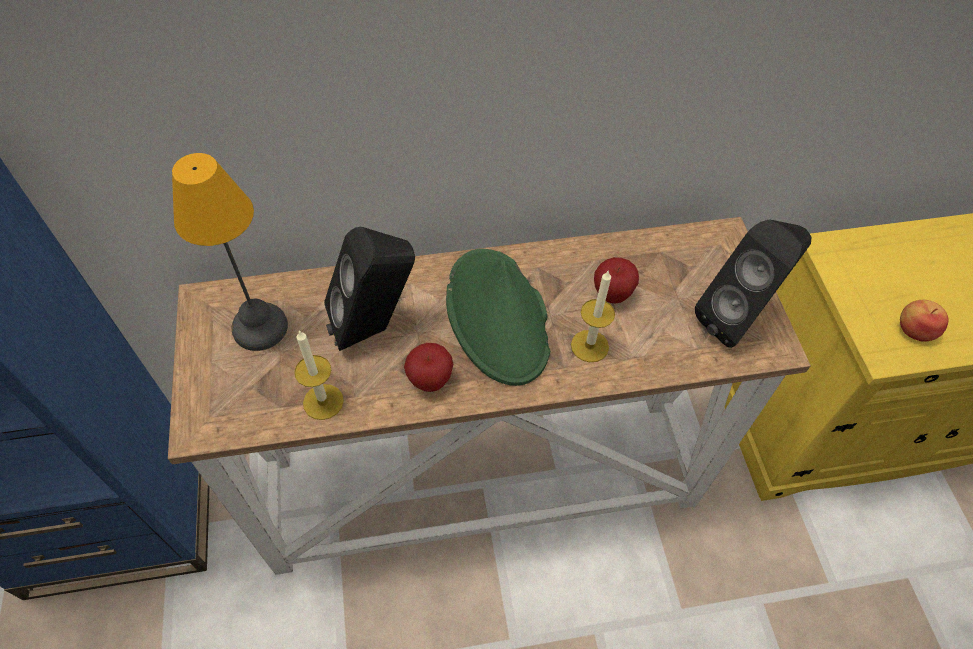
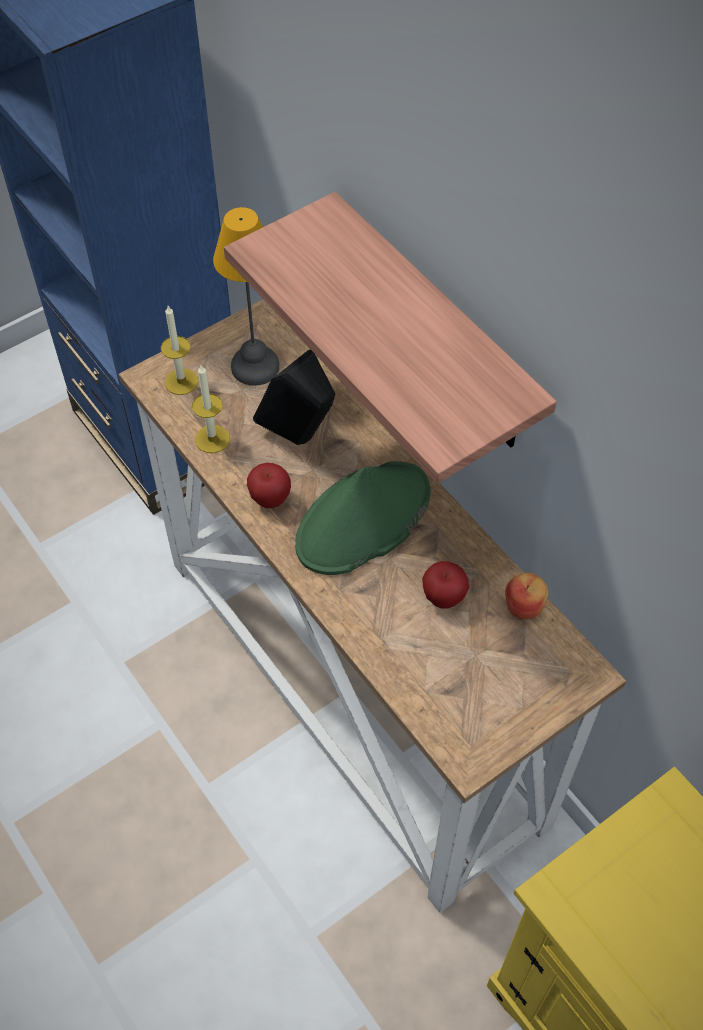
camera: 65 degrees right, 0 degrees up
(446, 100) = (435, 328): none -> shelf
(589, 346) = (374, 601): candle -> candle (181, 381)
(737, 319) = (482, 715): black speaker -> none
(914, 330) = (610, 921): apple -> apple (524, 605)

